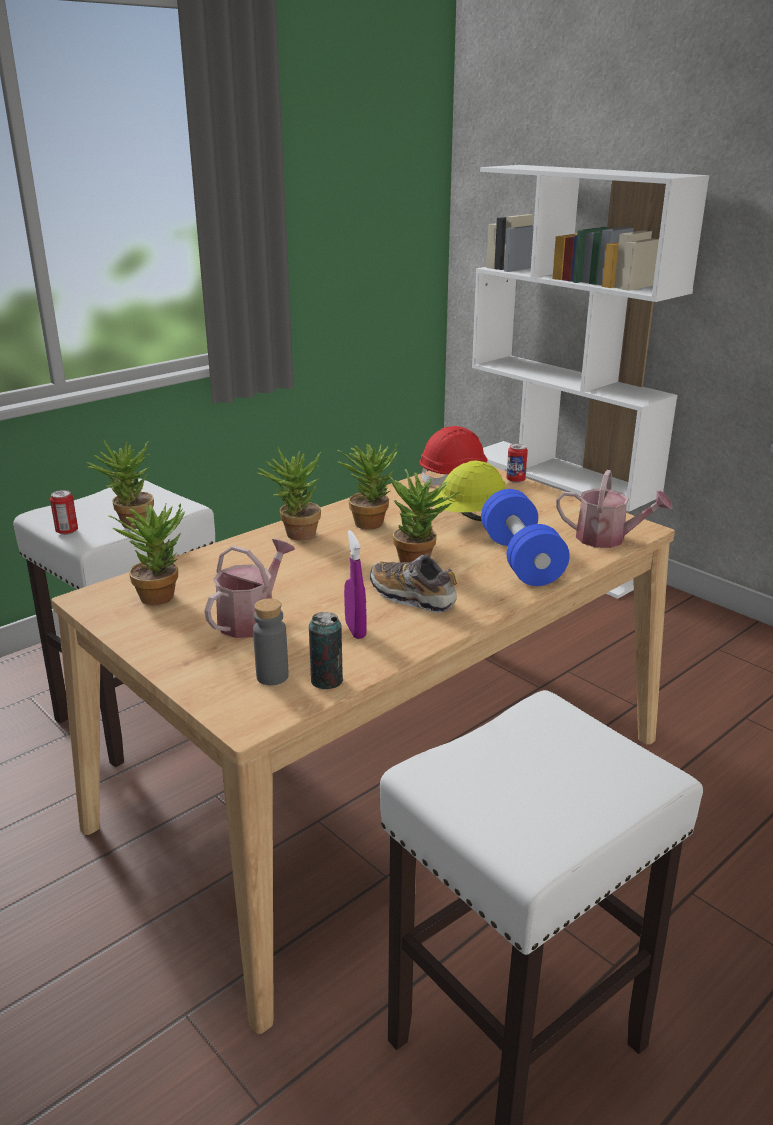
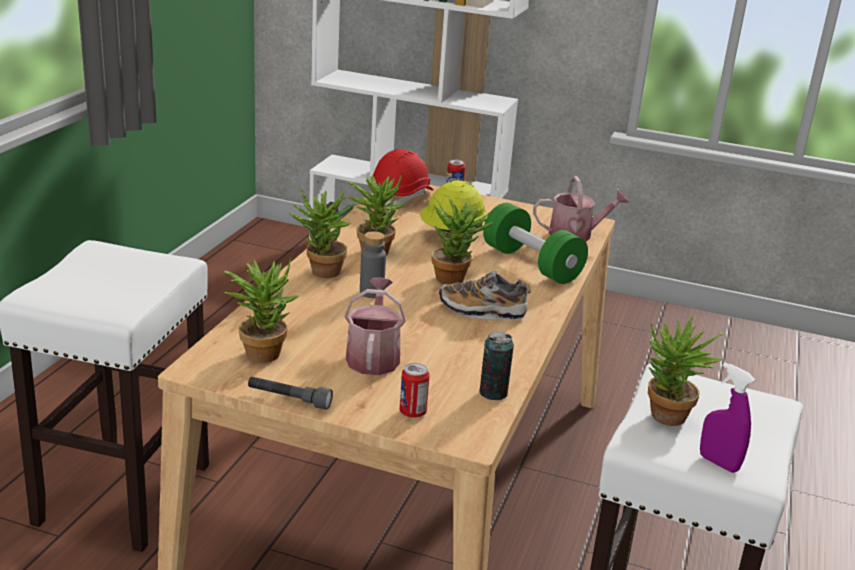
camera: 30 degrees left, 0 degrees up
(67, 531) = (85, 308): can -> can (412, 412)
(129, 642) = (289, 399): none -> grey flashlight
(130, 525) = (144, 290): potted plant -> potted plant (666, 420)
(272, 676) = (447, 399): grey bottle -> grey bottle (371, 292)
(355, 630) = (469, 347): purple spray bottle -> purple spray bottle (718, 463)
(521, 560) = (531, 264): blue dumbbell -> green dumbbell

